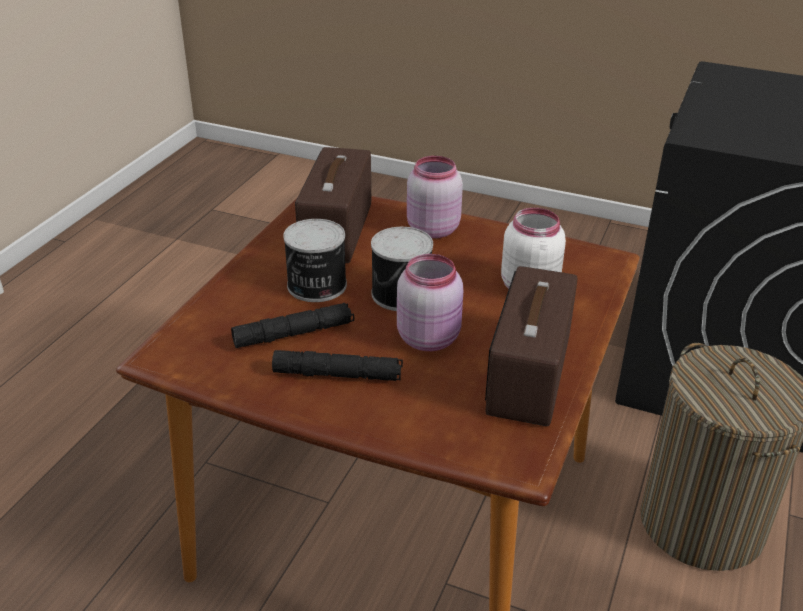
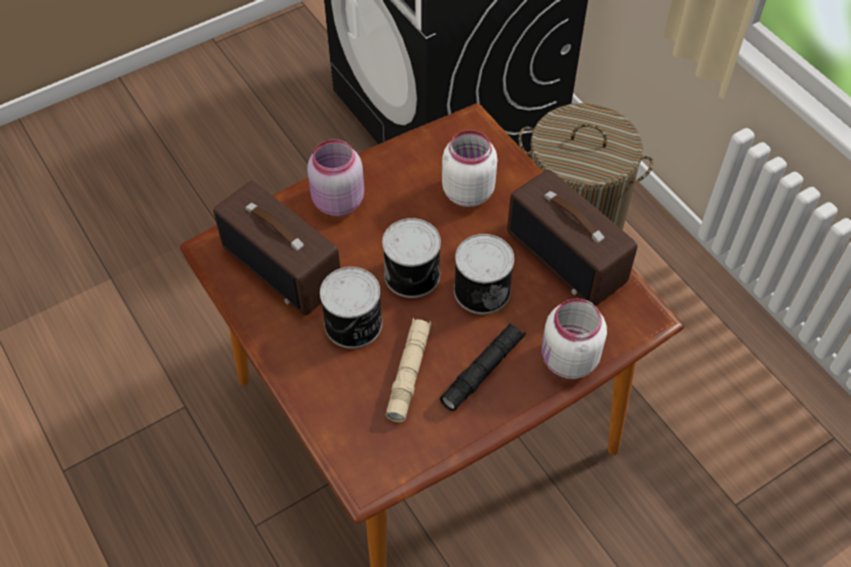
camera: 55 degrees left, 20 degrees up
(294, 333) = (409, 373): black flashlight -> beige flashlight
(405, 424) = (567, 360): none -> white jar
(429, 337) = (481, 289): pink jar -> can

